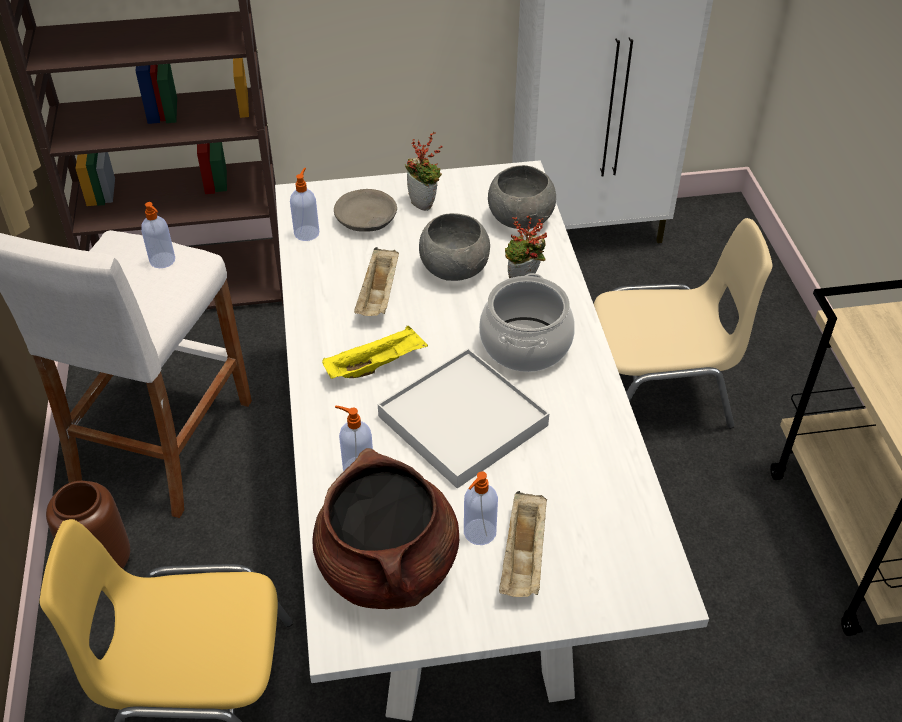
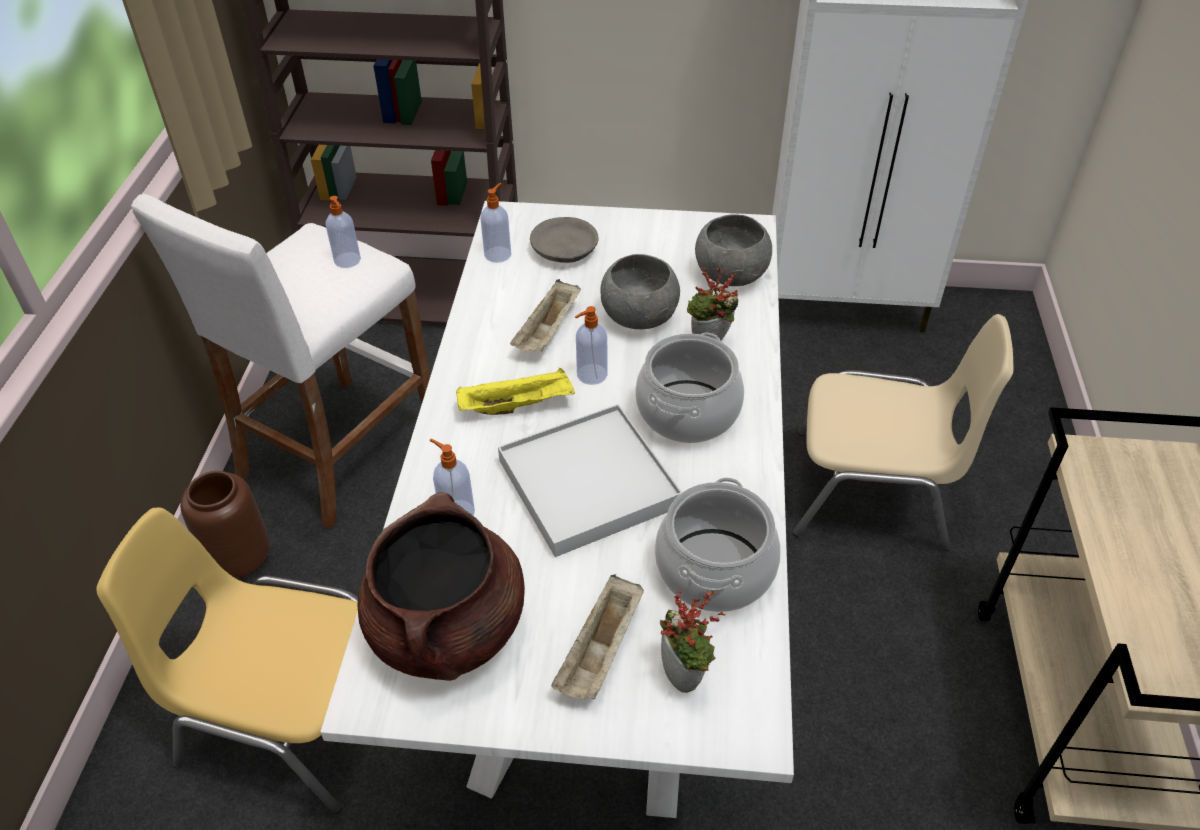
camera: 15 degrees right, 0 degrees up
(425, 204) = (632, 243): potted plant -> potted plant (685, 676)
(479, 533) = (560, 612): soap dispenser -> soap dispenser (591, 375)
(592, 472) = (714, 569): none -> cooking pot

